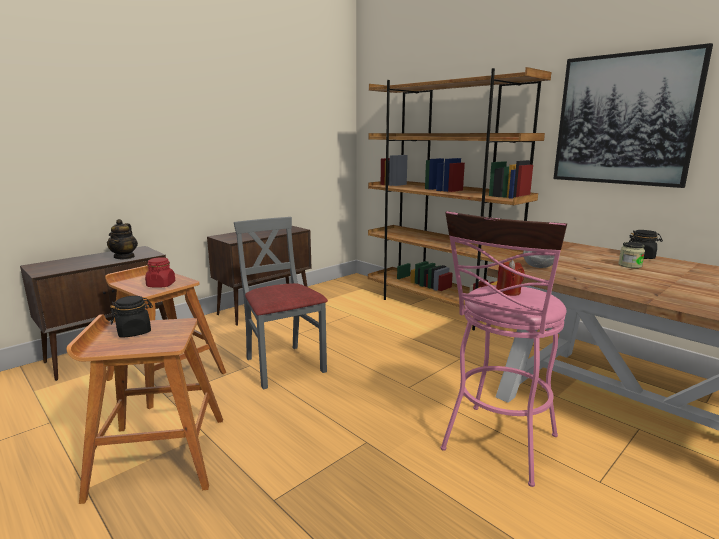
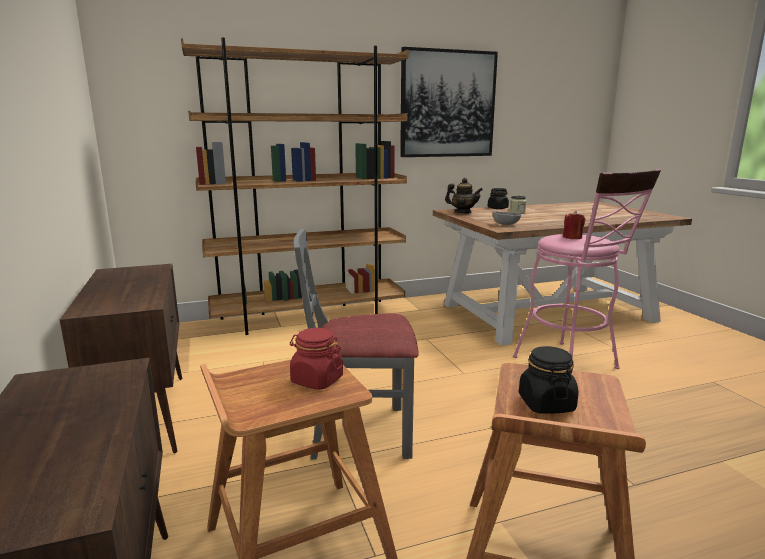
camera: 65 degrees left, 0 degrees up
(124, 257) = (95, 396): teapot -> teapot (463, 213)

